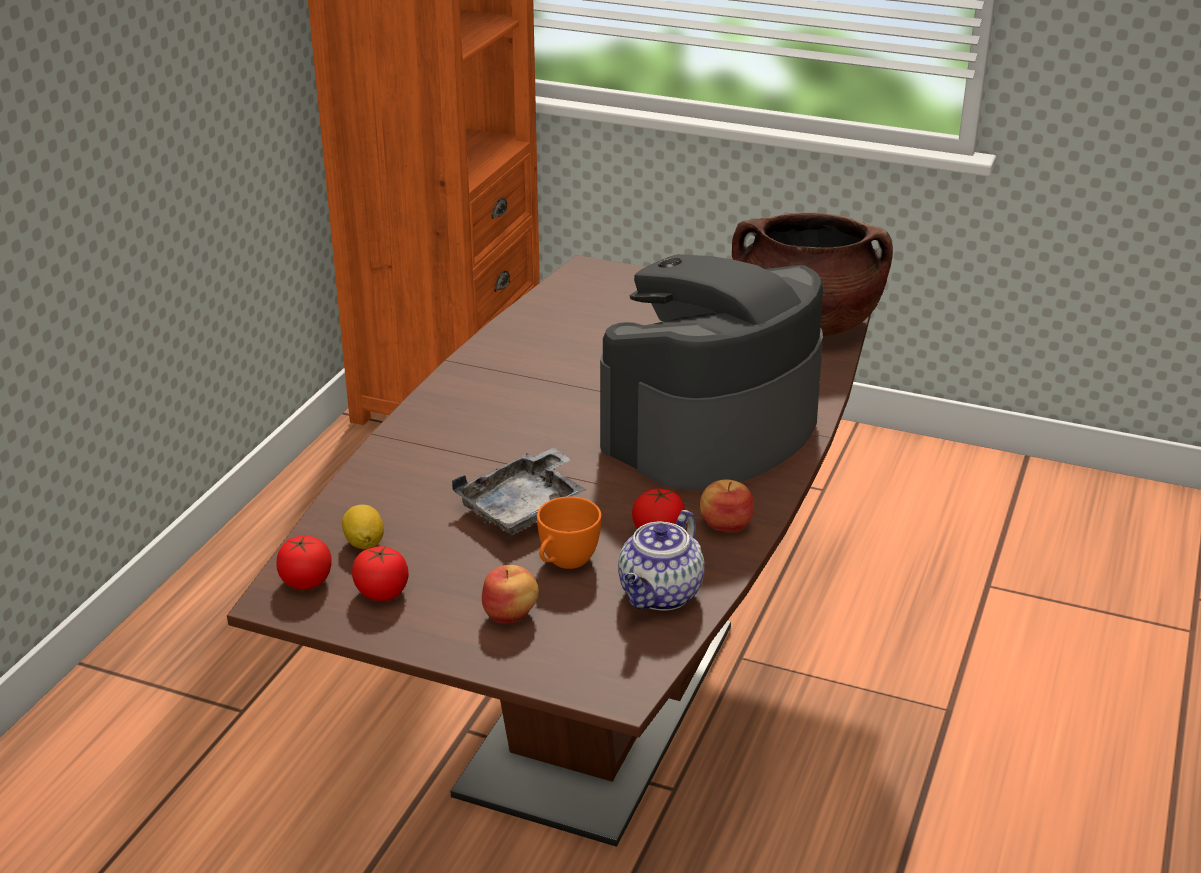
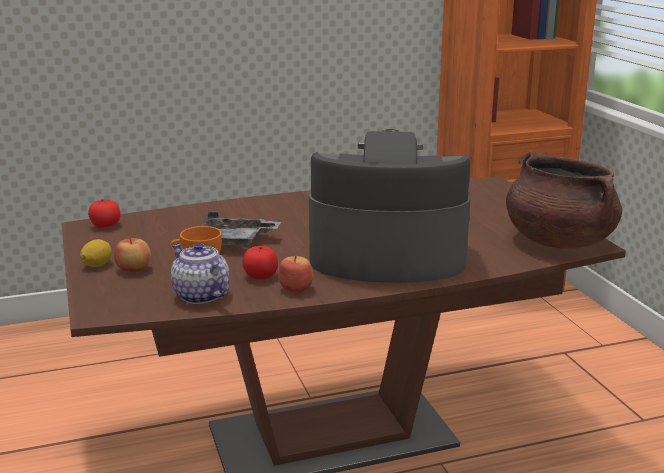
camera: 50 degrees right, 10 degrees down
(364, 543) = (152, 225): lemon -> lemon (97, 265)
(382, 592) = (116, 240): tomato -> none
(660, 595) = (200, 295): teapot -> teapot turned 60 degrees clockwise

